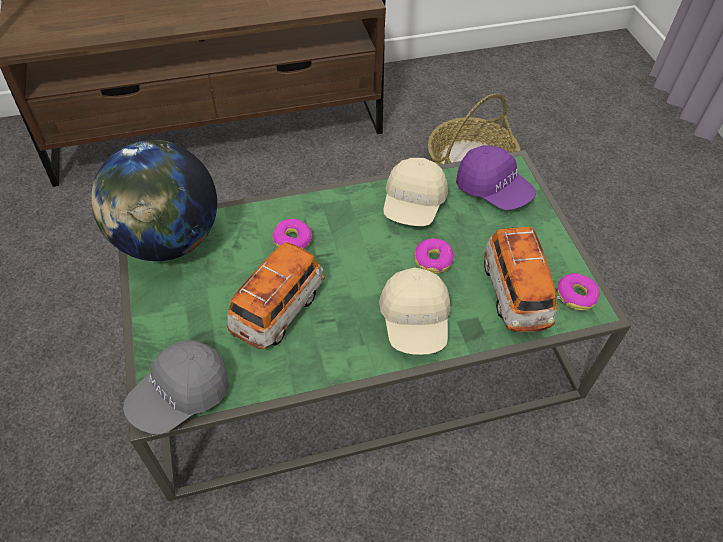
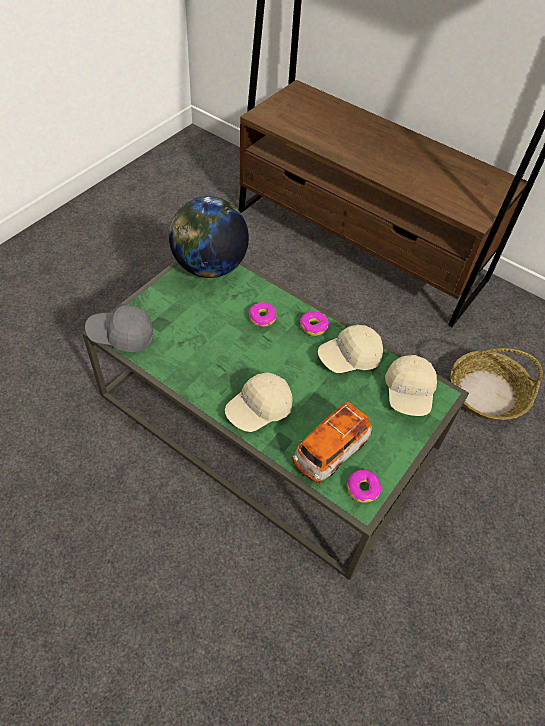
camera: 50 degrees right, 0 degrees up
(278, 309) = (209, 341): toy car -> none
(433, 260) = (315, 393): donut -> donut (314, 326)
(493, 190) = (408, 393): purple cap -> beige cap

